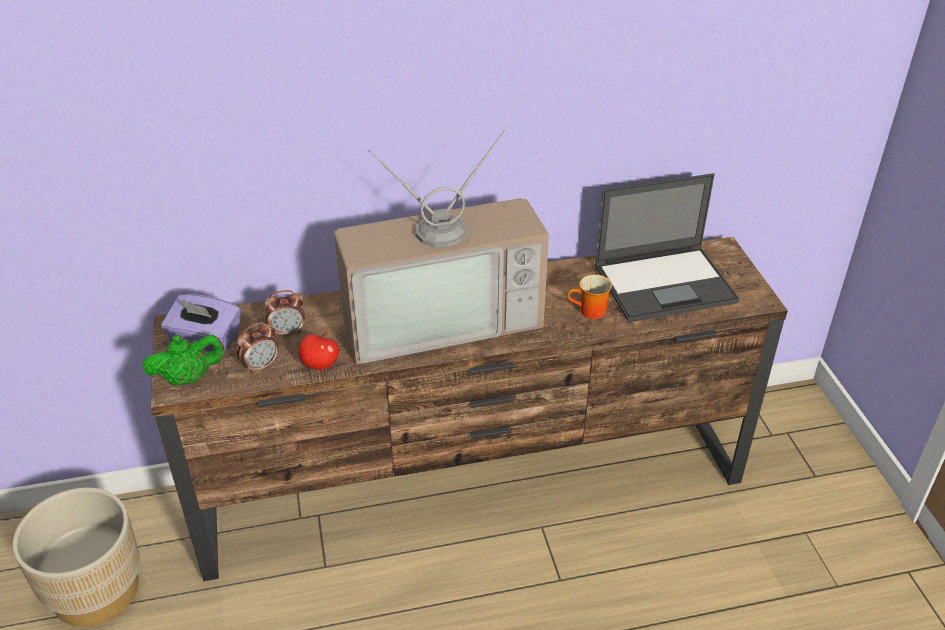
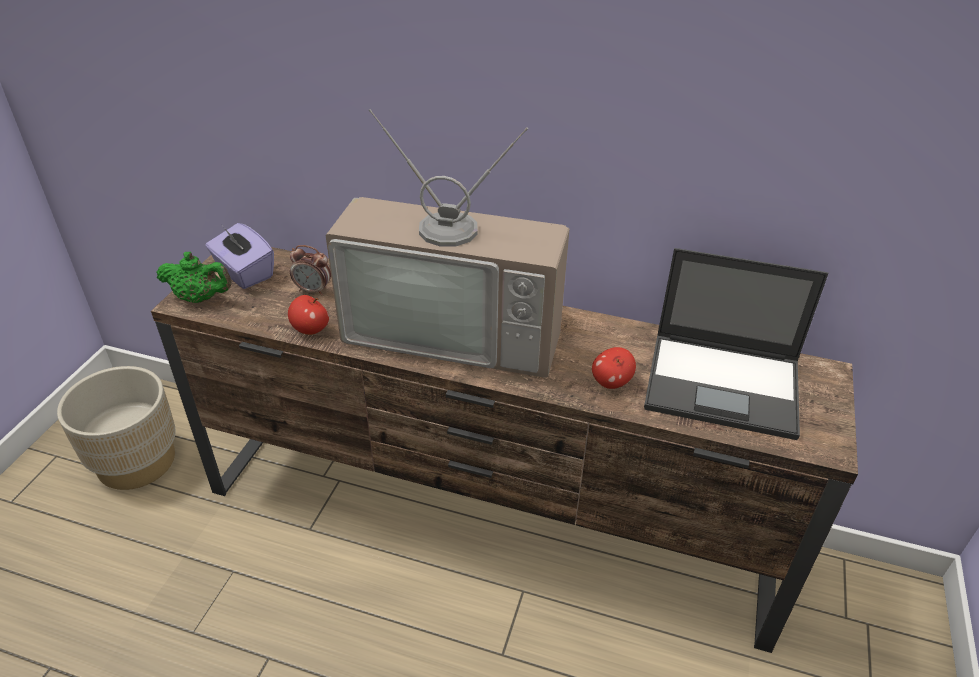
camera: 30 degrees right, 0 degrees up
(261, 366) = (263, 311): alarm clock -> none
(590, 312) = (611, 382): mug -> apple

